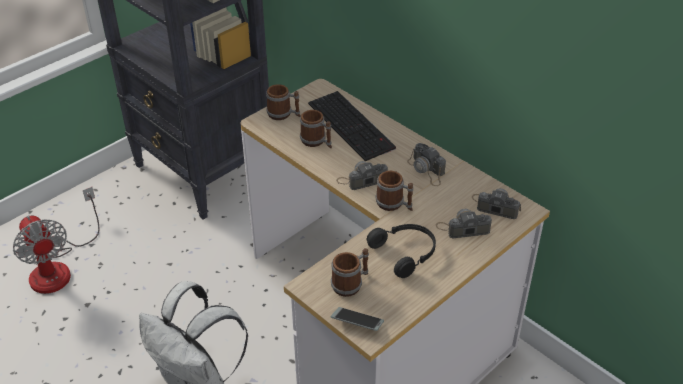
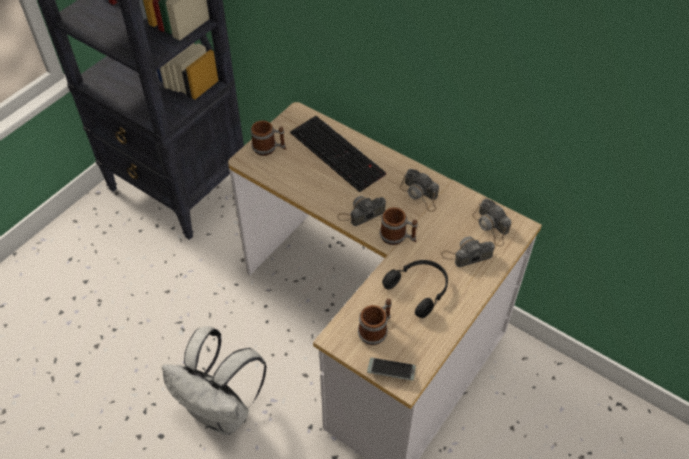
camera: 10 degrees left, 10 degrees up
(59, 267) = (58, 310): fan -> none
(317, 142) = (308, 176): mug -> none
(495, 206) = (491, 227): camera -> camera turned 135 degrees counterclockwise

